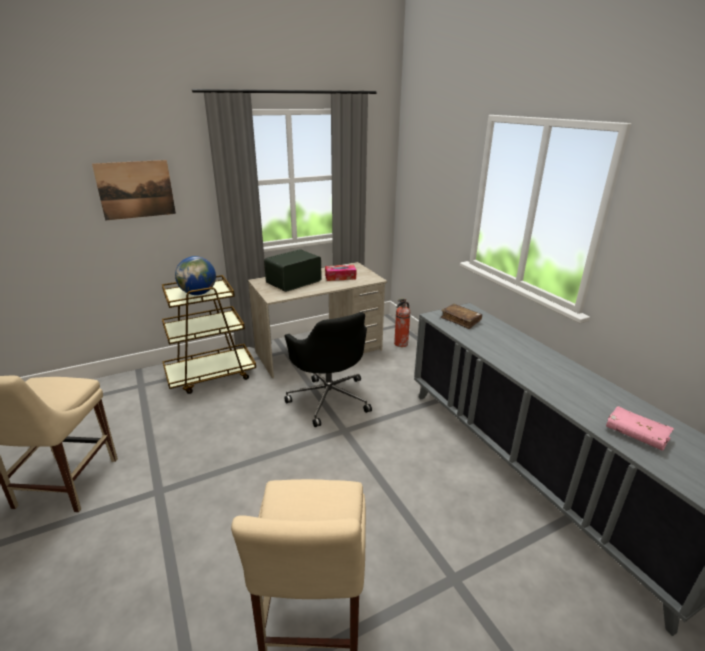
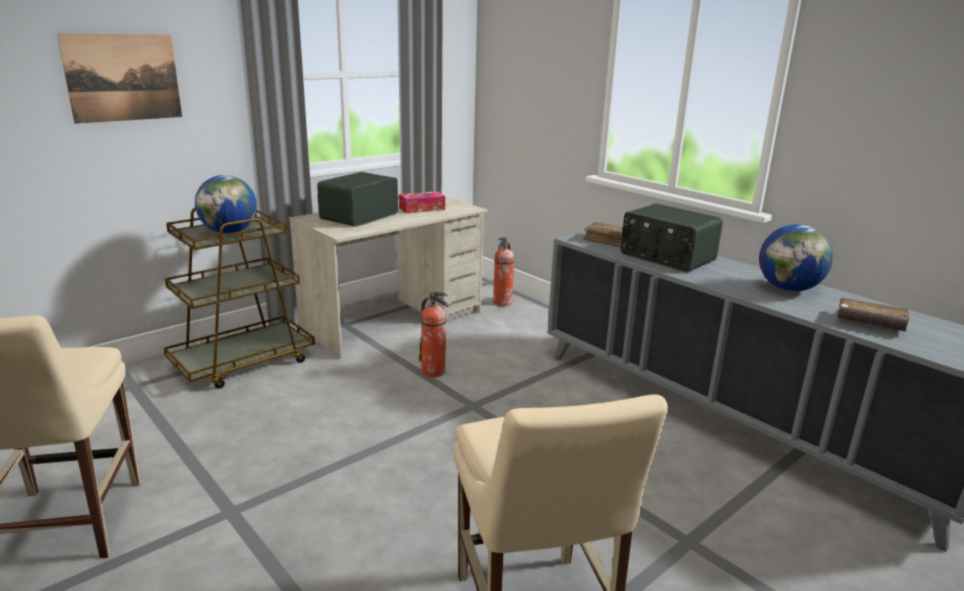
camera: 15 degrees left, 5 degrees down
(329, 398) = (434, 372): black office chair -> fire extinguisher
(497, 342) = (666, 257): none -> radio
(583, 386) = (788, 289): none -> globe
(636, 434) = (869, 323): pink book -> brown book

